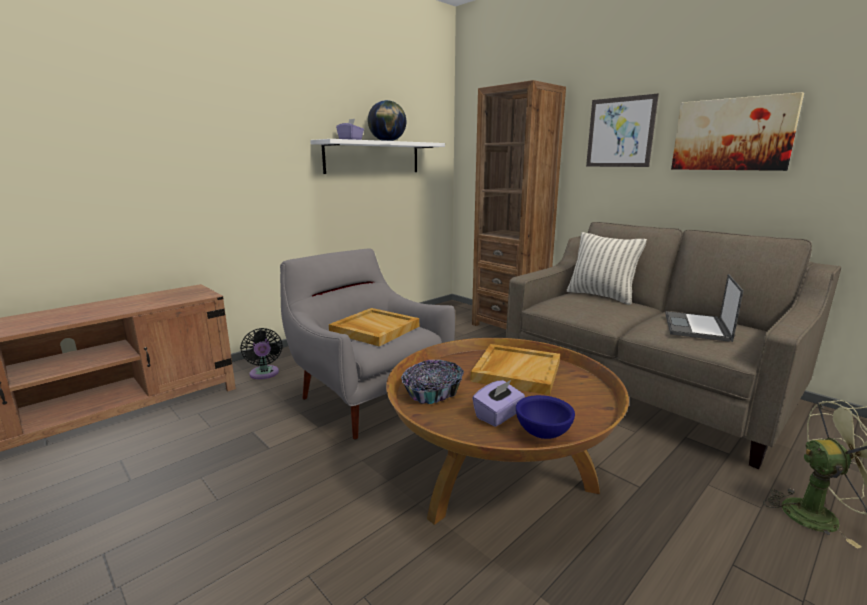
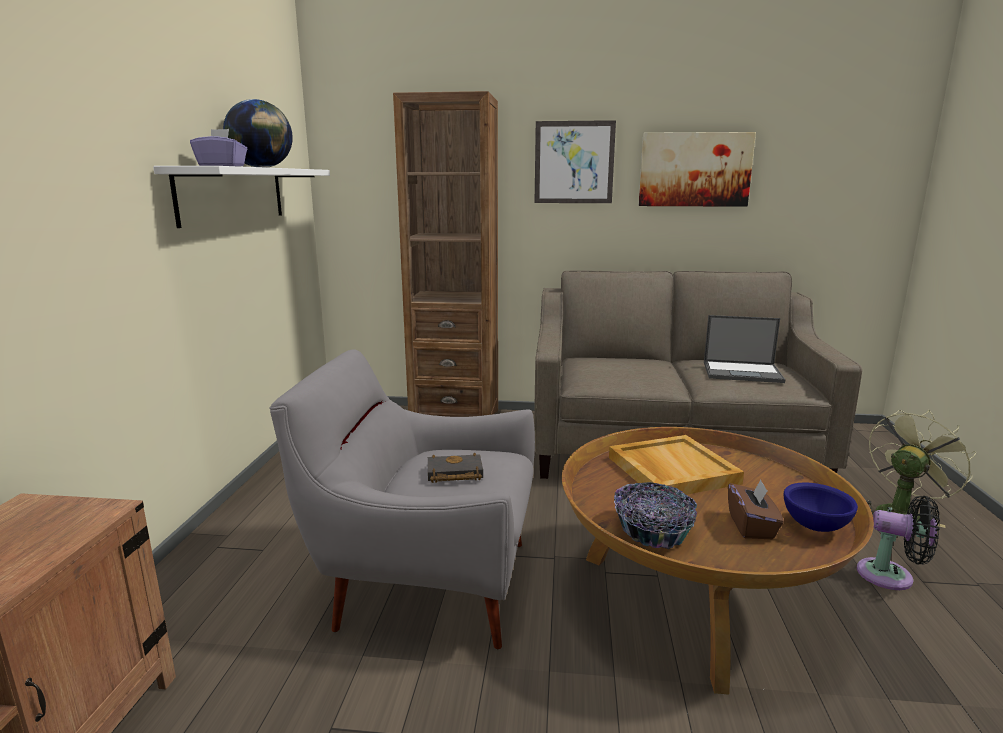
camera: 40 degrees left, 0 degrees up
(264, 374) = (195, 625): black fan -> black fan (891, 576)
(374, 329) = (453, 474): beige tray -> black book
(498, 416) = (751, 526): purple tissue box -> brown tissue box
(601, 296) = (608, 358): pillow -> none
(697, 327) = (743, 372): laptop -> laptop turned 60 degrees counterclockwise

